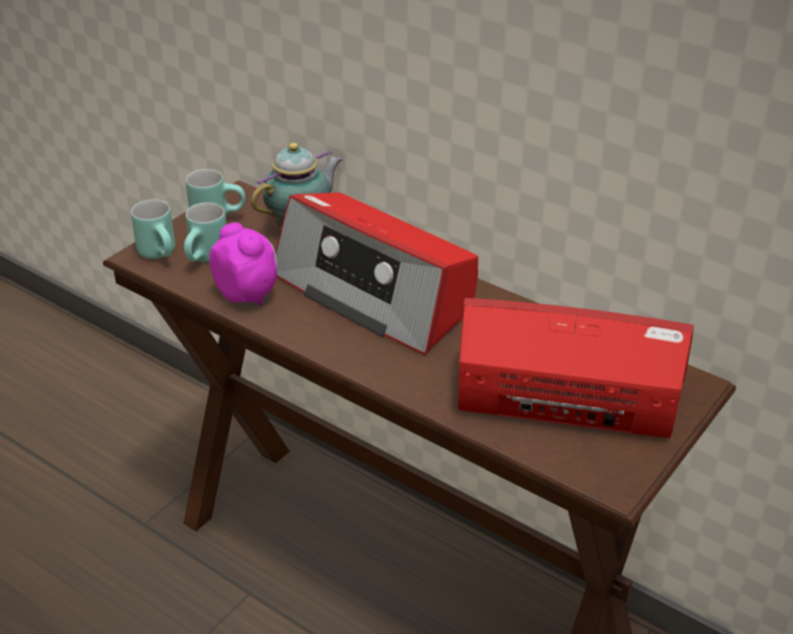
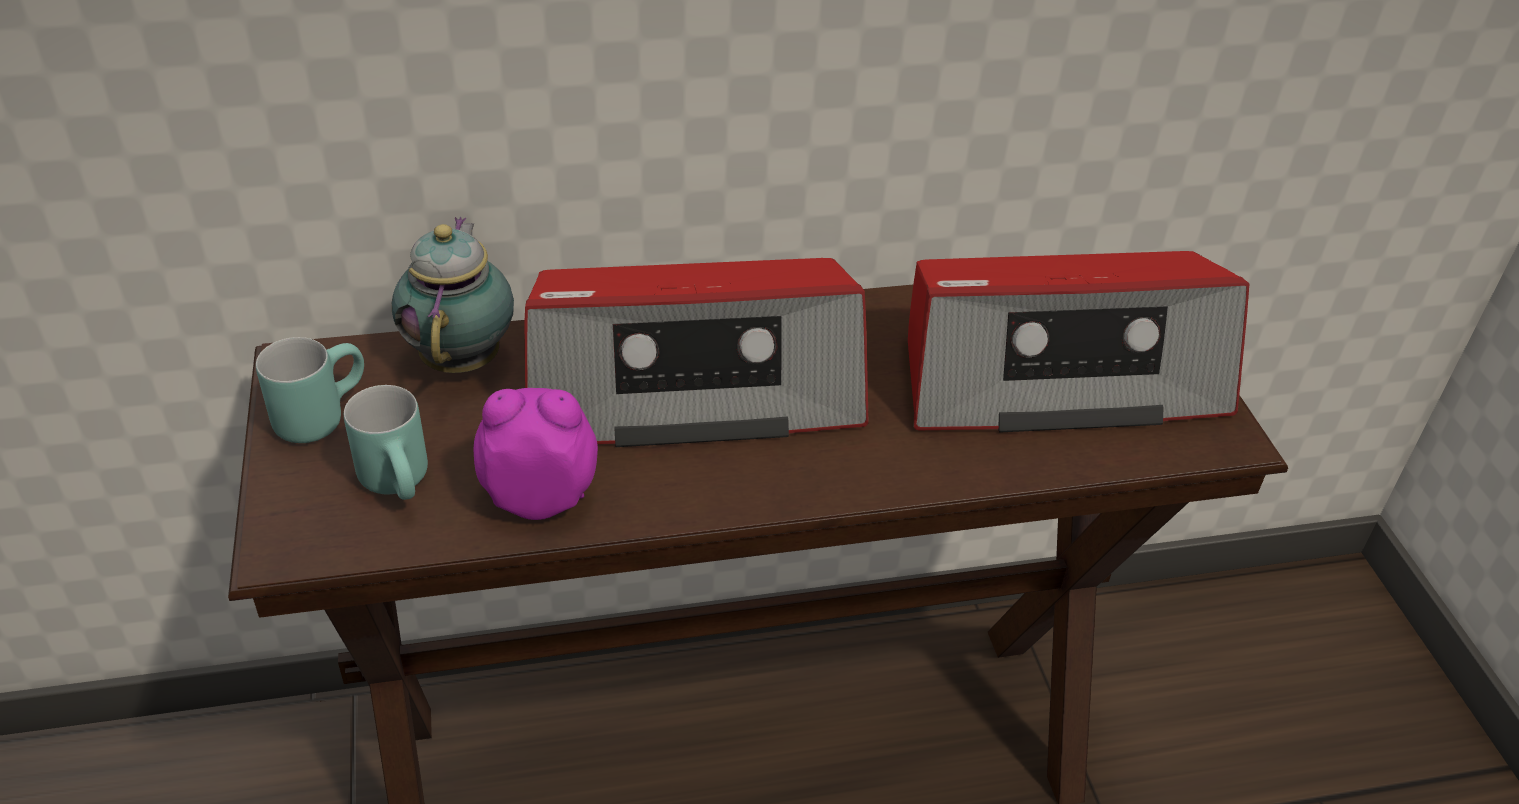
camera: 50 degrees left, 5 degrees up
(163, 254) = (321, 520): turquoise mug -> none
(566, 397) = (1057, 375): radio -> radio turned 150 degrees counterclockwise

